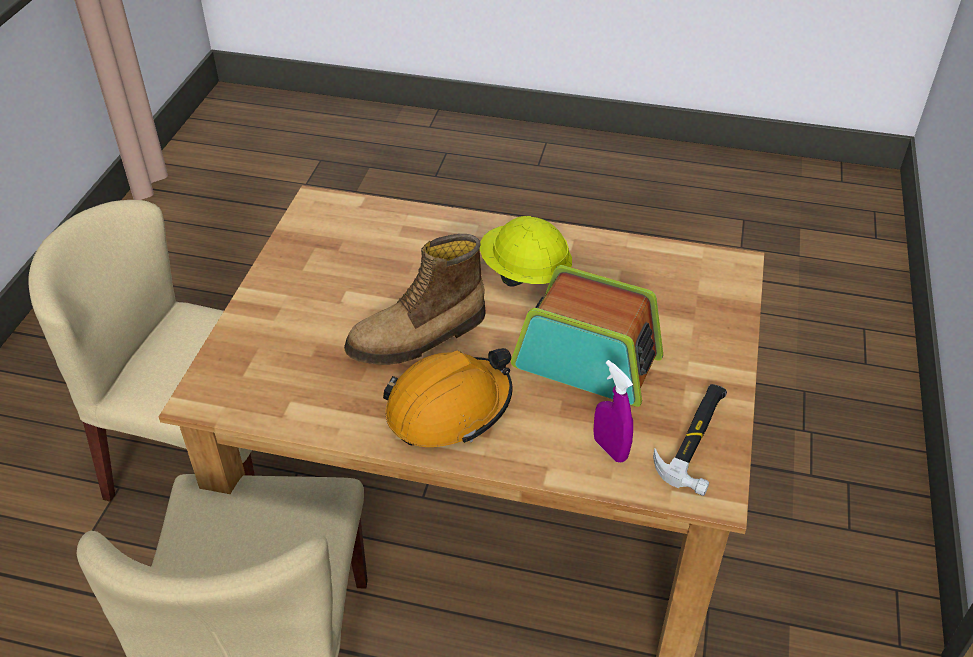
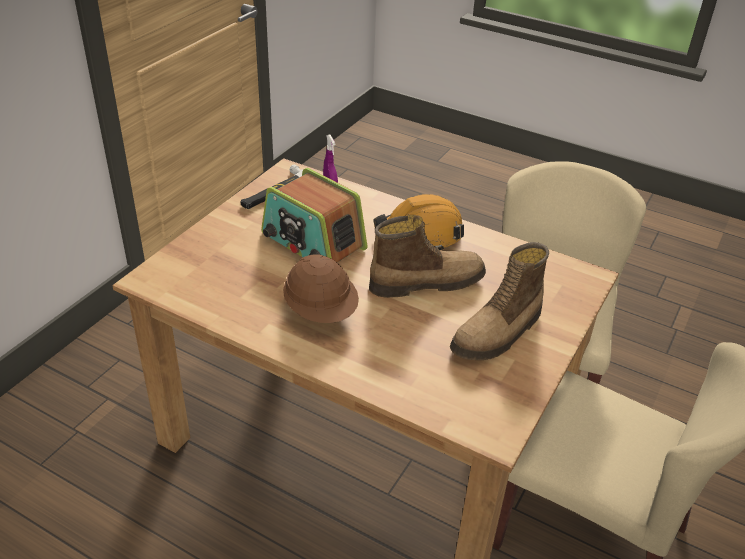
camera: 165 degrees left, 5 degrees down
(321, 293) = (498, 334): none -> boot
(524, 274) = (321, 311): yellow hard hat -> brown hard hat

